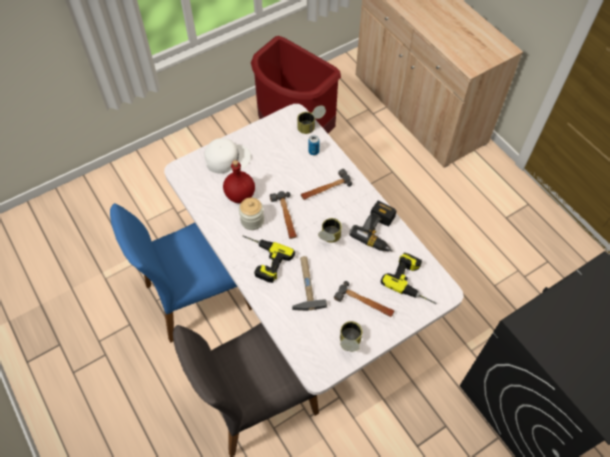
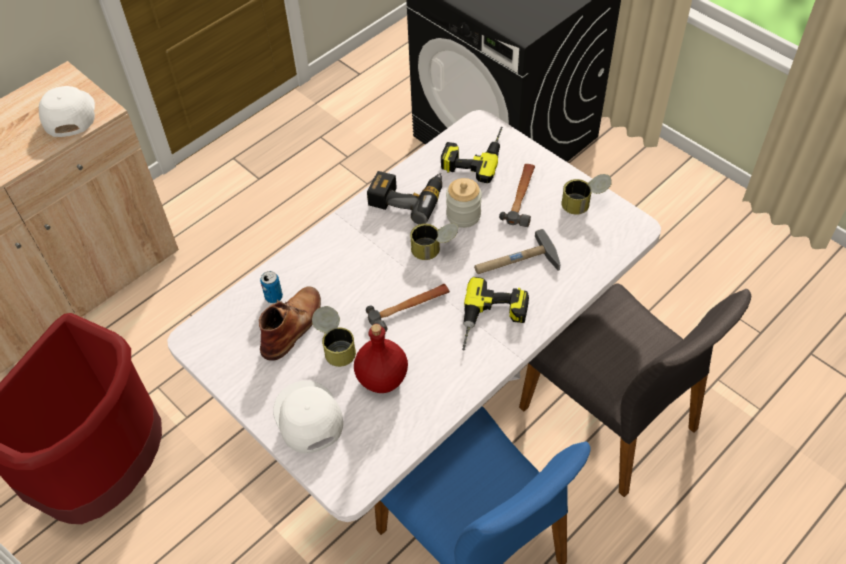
camera: 100 degrees left, 5 degrees down
(252, 220) = (427, 350): jar -> jar (463, 215)
(290, 158) = (292, 325): none -> brown boot
(311, 126) = (218, 310): can -> can (336, 346)
(325, 188) = (345, 269): hammer -> none
(469, 52) = (68, 114): none -> white cap

